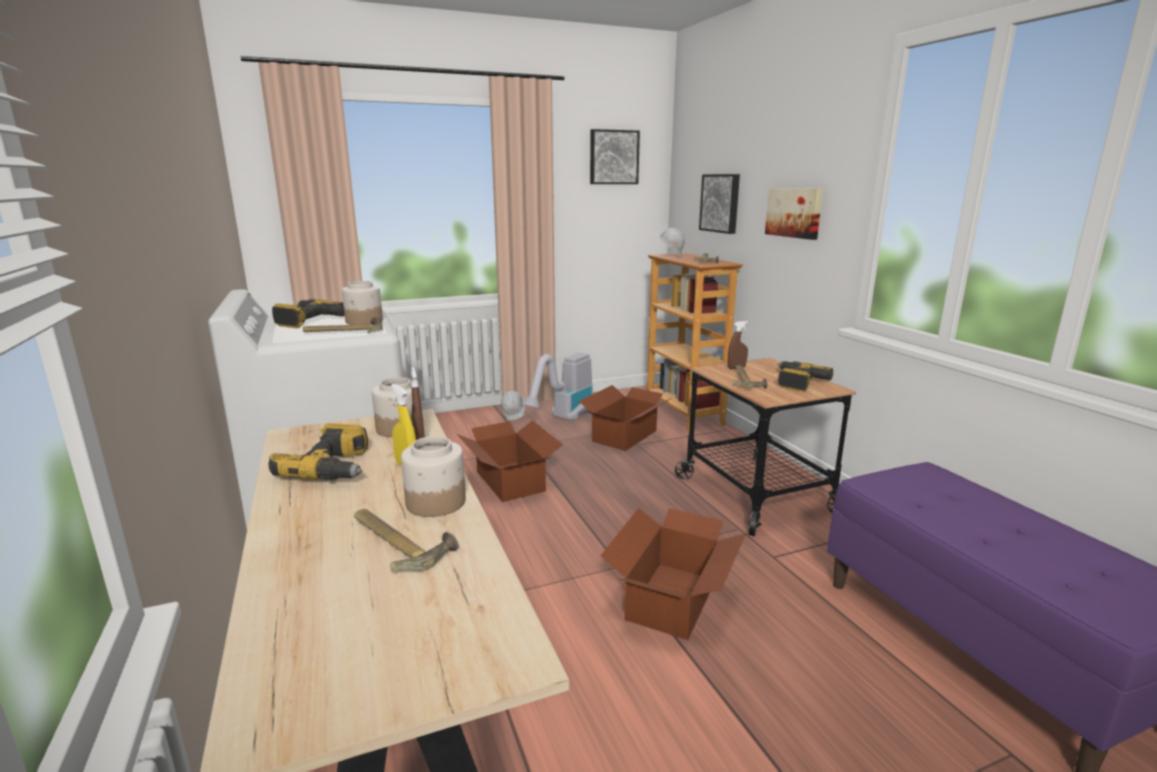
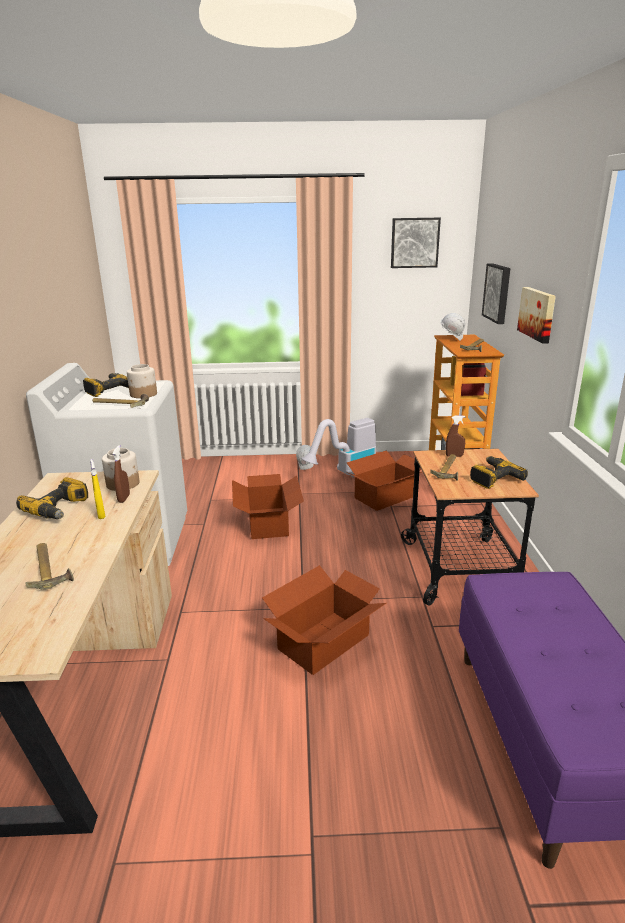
camera: 20 degrees right, 5 degrees up
(435, 503) = (93, 545): jar -> none

